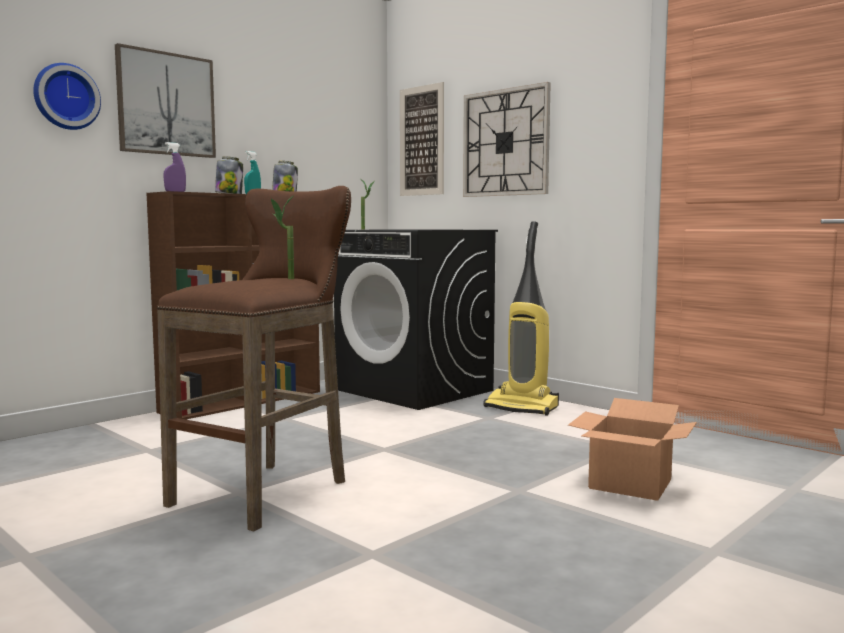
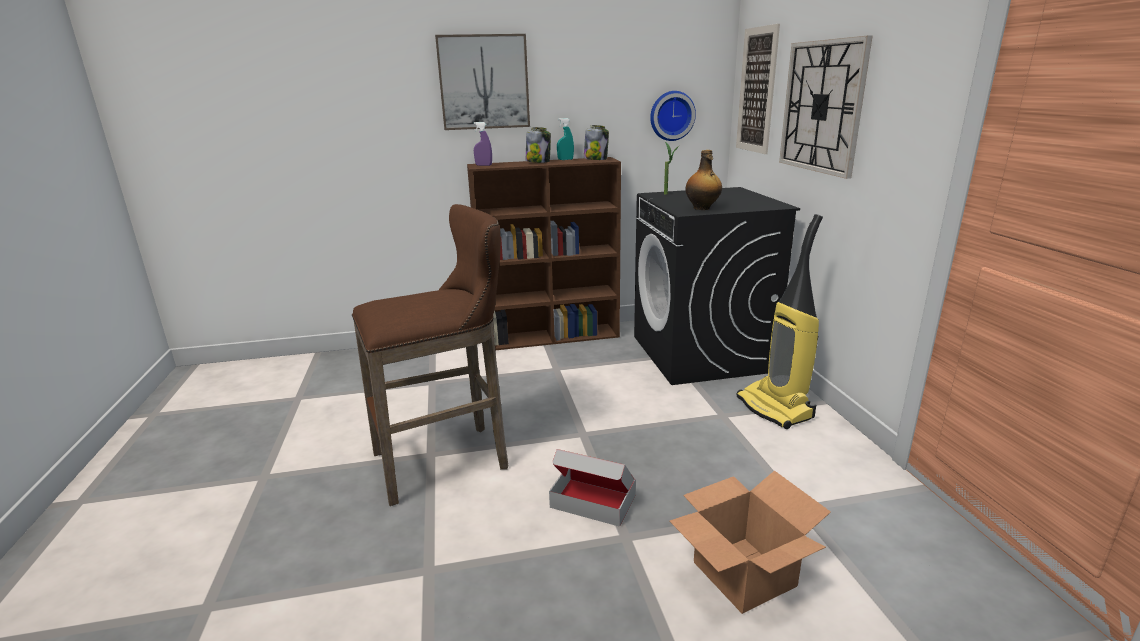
camera: 35 degrees right, 15 degrees up
(65, 97) = (397, 89): wall clock -> wall clock (671, 115)
(284, 279) = (442, 303): potted plant -> none
(423, 229) = (702, 208): none -> bottle
(459, 480) = (593, 501): none -> cardboard box

